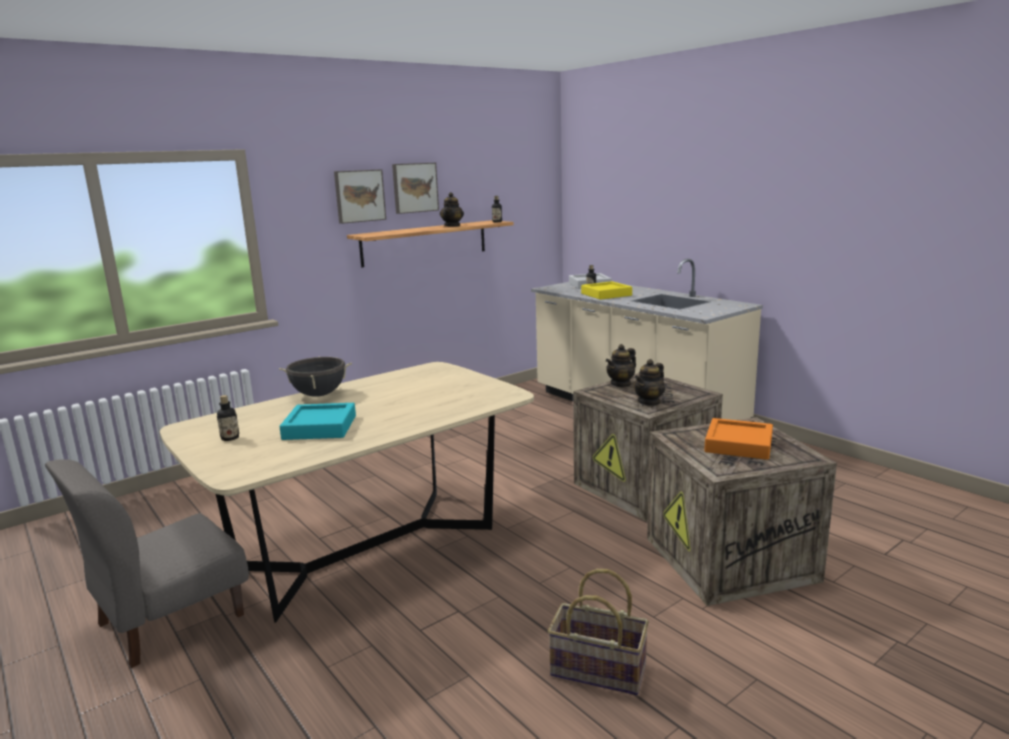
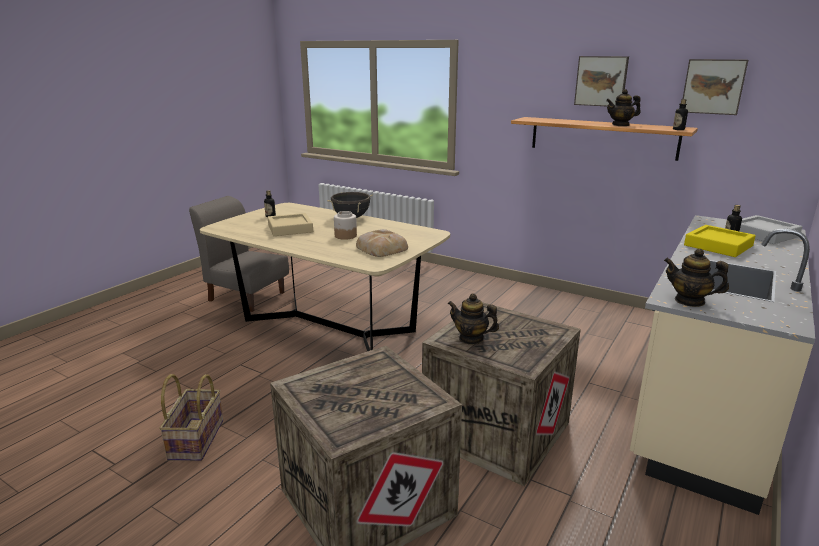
camera: 70 degrees right, 5 degrees up
(320, 427) = (290, 228): turquoise tray -> beige tray
(359, 196) = (542, 84): picture -> picture (713, 86)
(394, 401) = (345, 236): none -> jar
(460, 389) = (382, 248): none -> bread
(621, 384) = (519, 320): teapot -> teapot (689, 301)
(738, 444) = (366, 393): orange tray -> none

